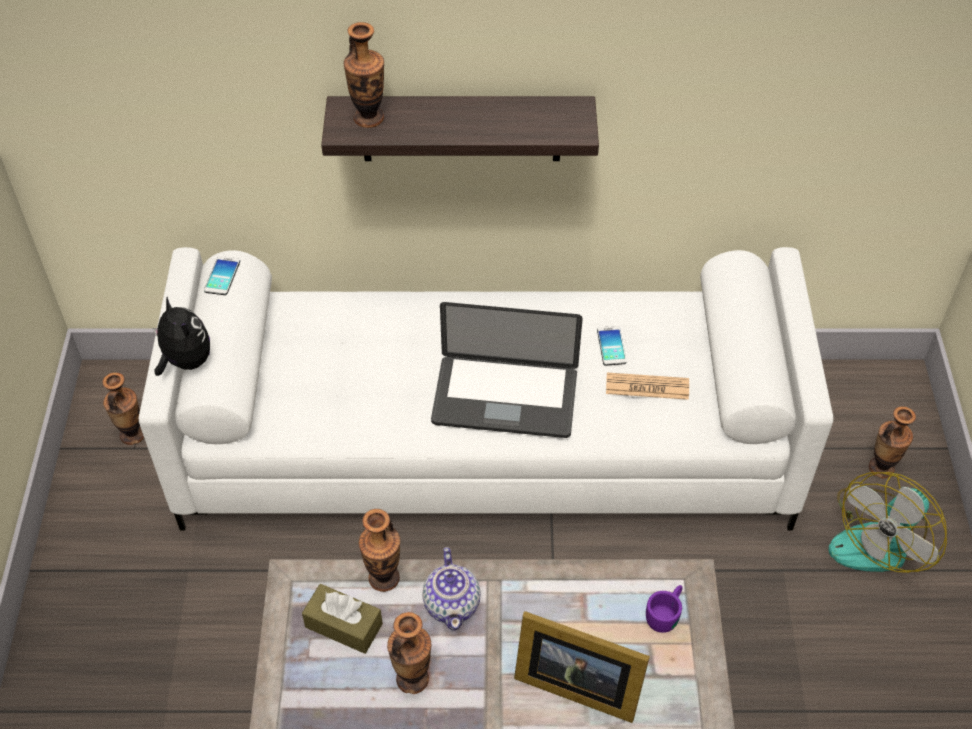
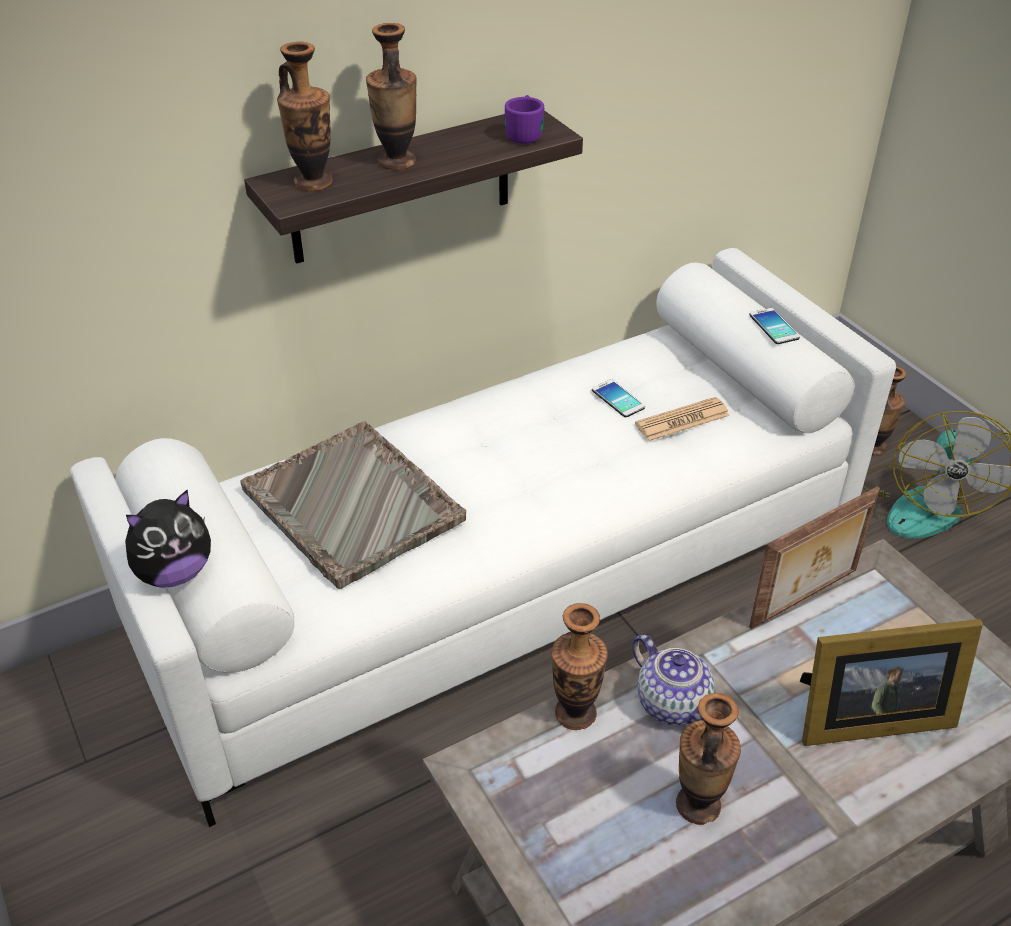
camera: 30 degrees left, 10 degrees down
(132, 434) = (74, 747): vase -> vase (396, 161)
(185, 361) = (175, 573): plush toy -> plush toy turned 120 degrees clockwise
(222, 276) = (158, 468): phone -> phone (774, 327)
(343, 625) = (571, 787): brown tissue box -> none
(354, 353) = (353, 506): none -> grey tray
(505, 398) = (553, 484): laptop -> none
(609, 577) = (805, 599): none -> picture frame
(666, 613) = (888, 606): purple mug -> purple mug (525, 132)

